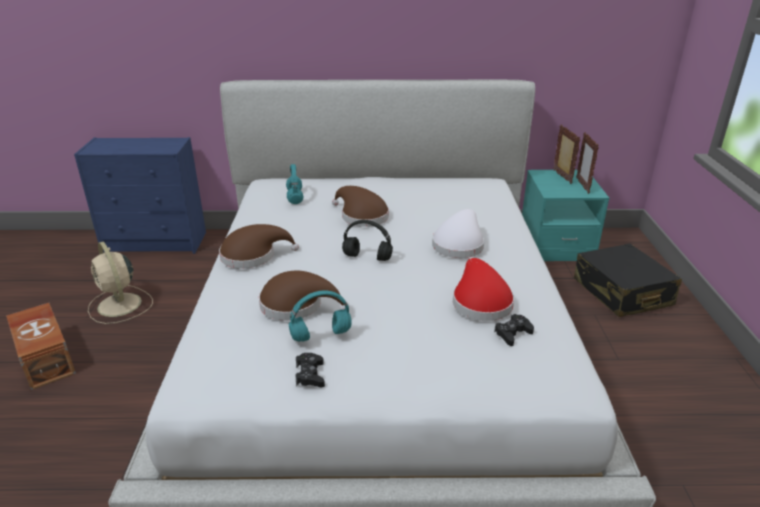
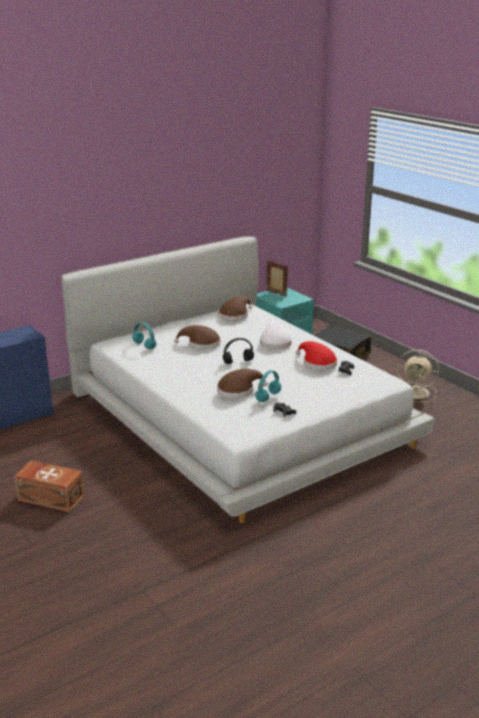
camera: 35 degrees left, 5 degrees down
(120, 306) = (51, 458): beige fan -> beige fan (416, 392)
(252, 255) = (174, 380): brown hat -> brown hat (235, 315)
(582, 186) = (293, 296): picture frame -> none

